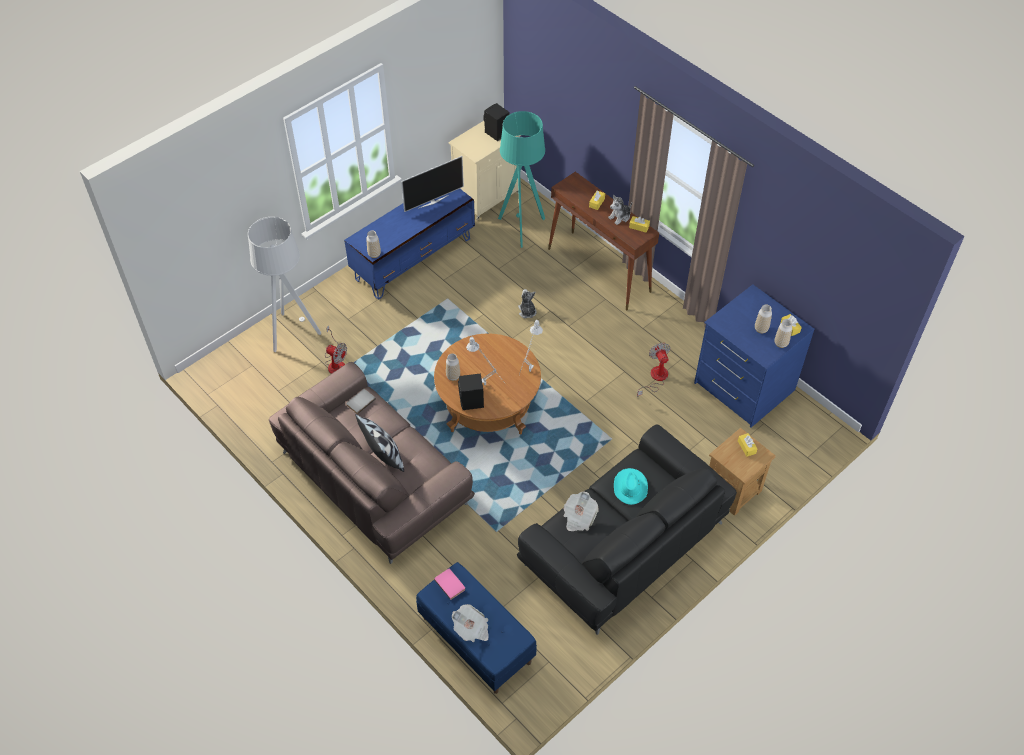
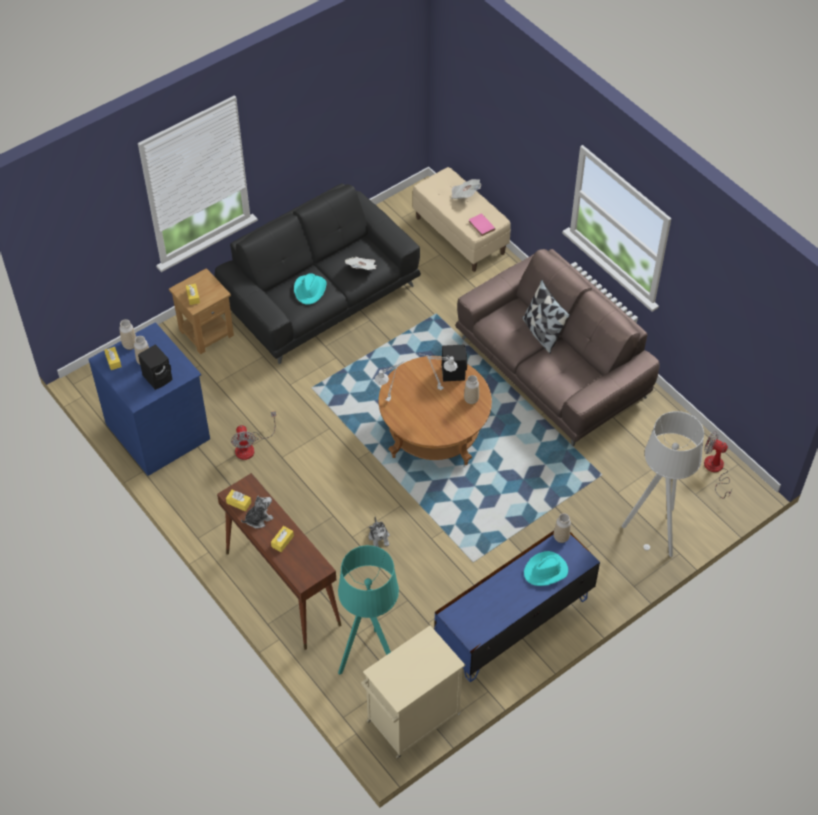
camera: 175 degrees left, 0 degrees up
(336, 363) = (601, 490): fan -> fan (715, 470)
(360, 401) = (568, 386): grey book -> none
(387, 230) = (546, 571): none -> turquoise hat
(433, 201) = (488, 612): television -> none
(475, 640) = (460, 235): blue bench -> beige bench
(496, 133) = (397, 675): black speaker -> black speaker (158, 377)

